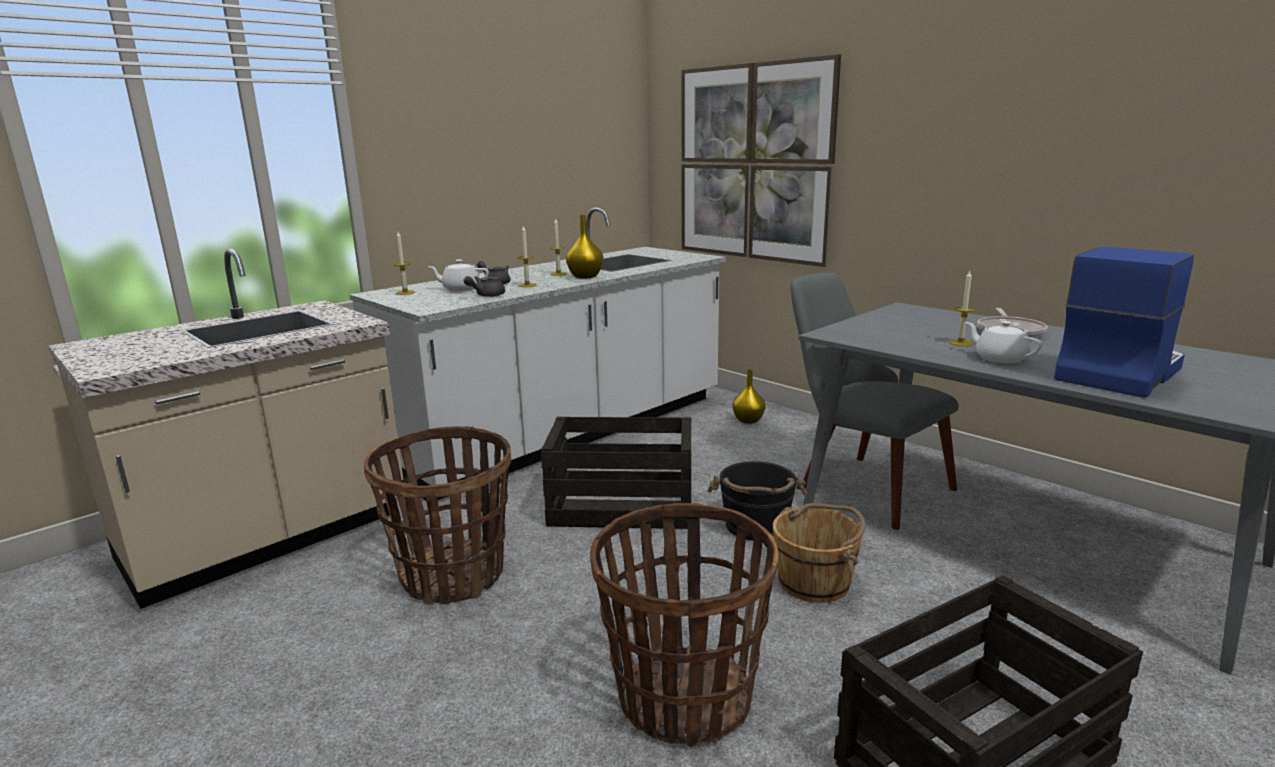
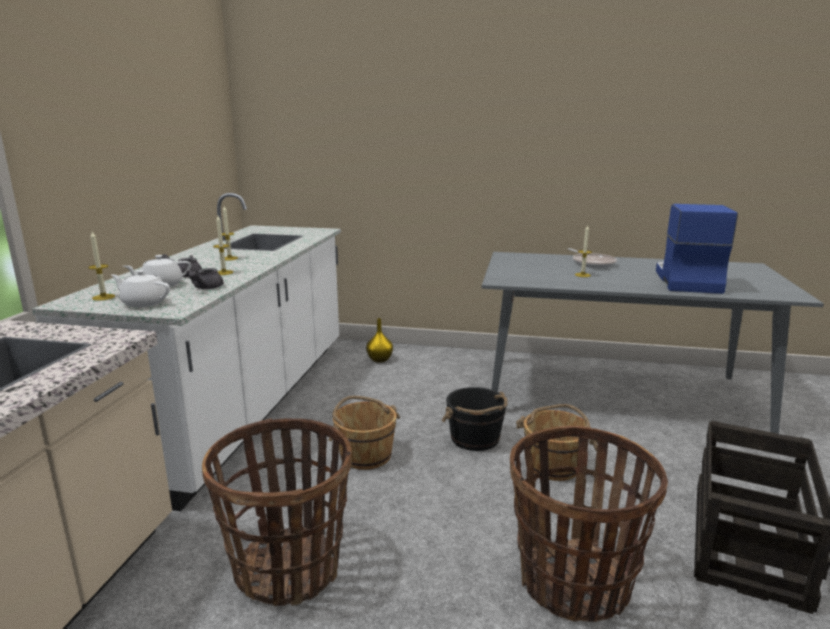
camera: 35 degrees left, 0 degrees up
(586, 276) = (261, 258): yellow vase -> none
(623, 506) = (365, 455): crate -> brown bucket
(753, 163) = (350, 150): picture -> none
(859, 483) = (502, 388): grey chair -> none
(999, 358) = (620, 282): white teapot -> white teapot (144, 303)

